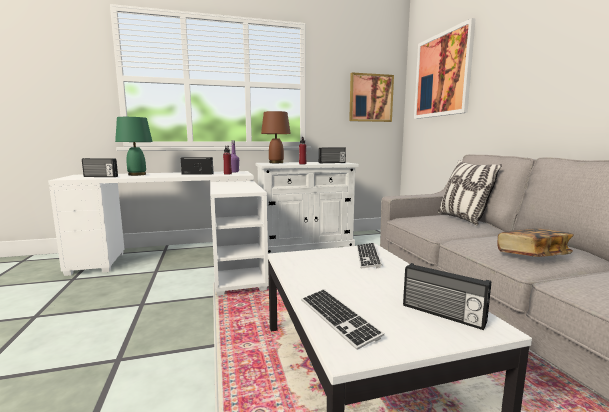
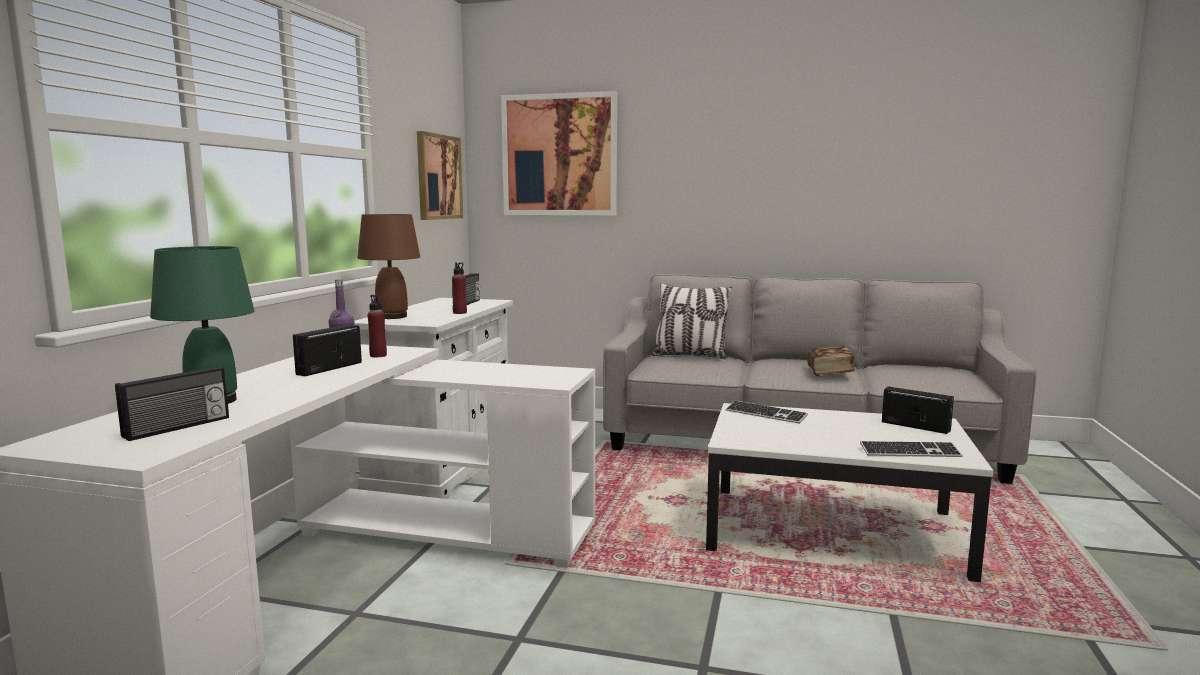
camera: 60 degrees left, 0 degrees up
(442, 314) = (915, 426): radio -> radio turned 120 degrees counterclockwise

